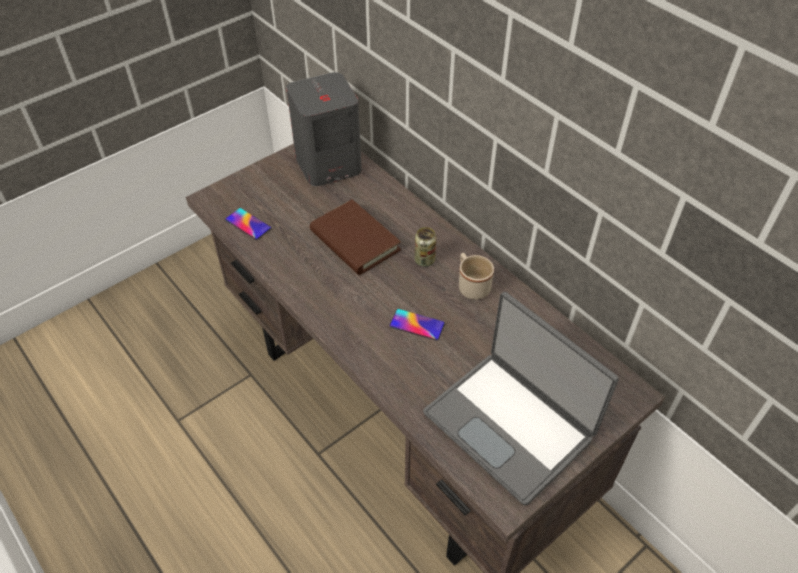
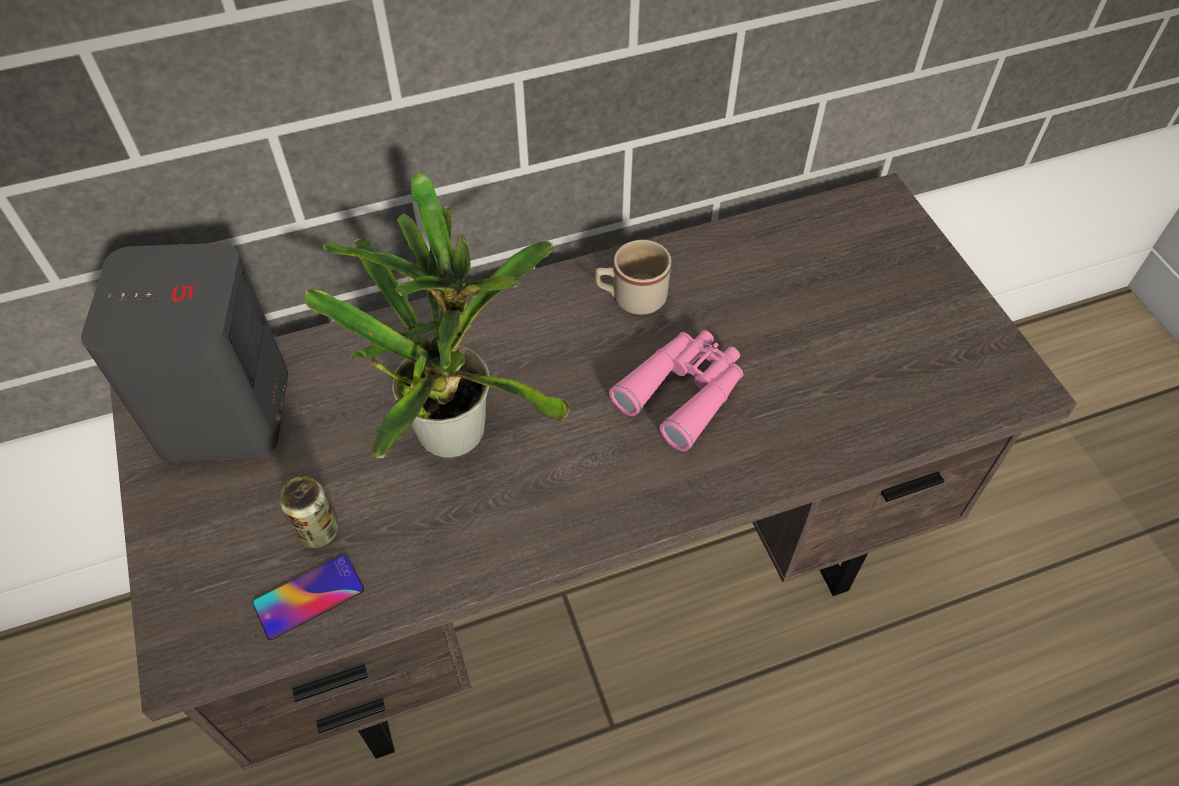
camera: 70 degrees left, 5 degrees up
(355, 241) = (454, 425): brown book -> potted plant
(417, 325) = (683, 392): phone -> pink binoculars
(424, 260) = (550, 340): can -> can (318, 531)
(510, 424) = (903, 340): laptop -> none

